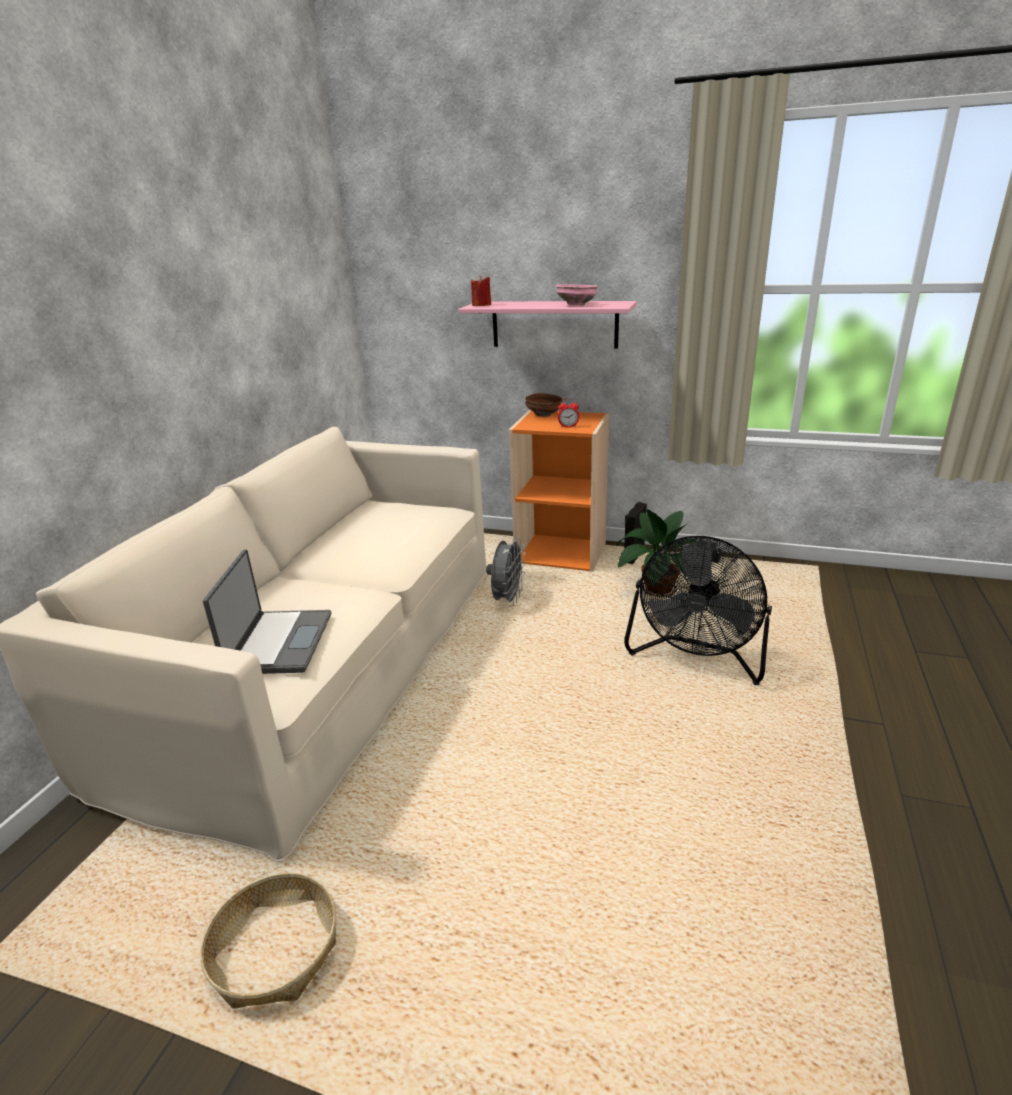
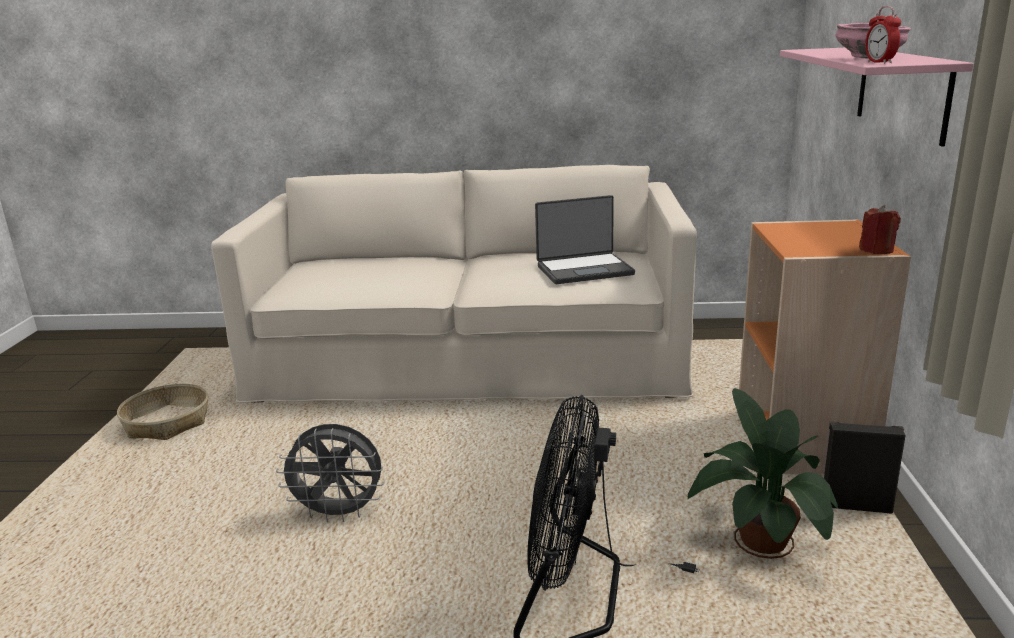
camera: 75 degrees right, 5 degrees down
(278, 643) = (342, 279): laptop -> laptop (584, 270)
(481, 305) = (817, 49): red candle -> red candle (876, 250)
(507, 600) = (641, 424): grey fan -> grey fan (340, 513)
(544, 415) = (842, 228): brown bowl -> none
(568, 427) = (798, 243): alarm clock -> alarm clock (879, 62)

